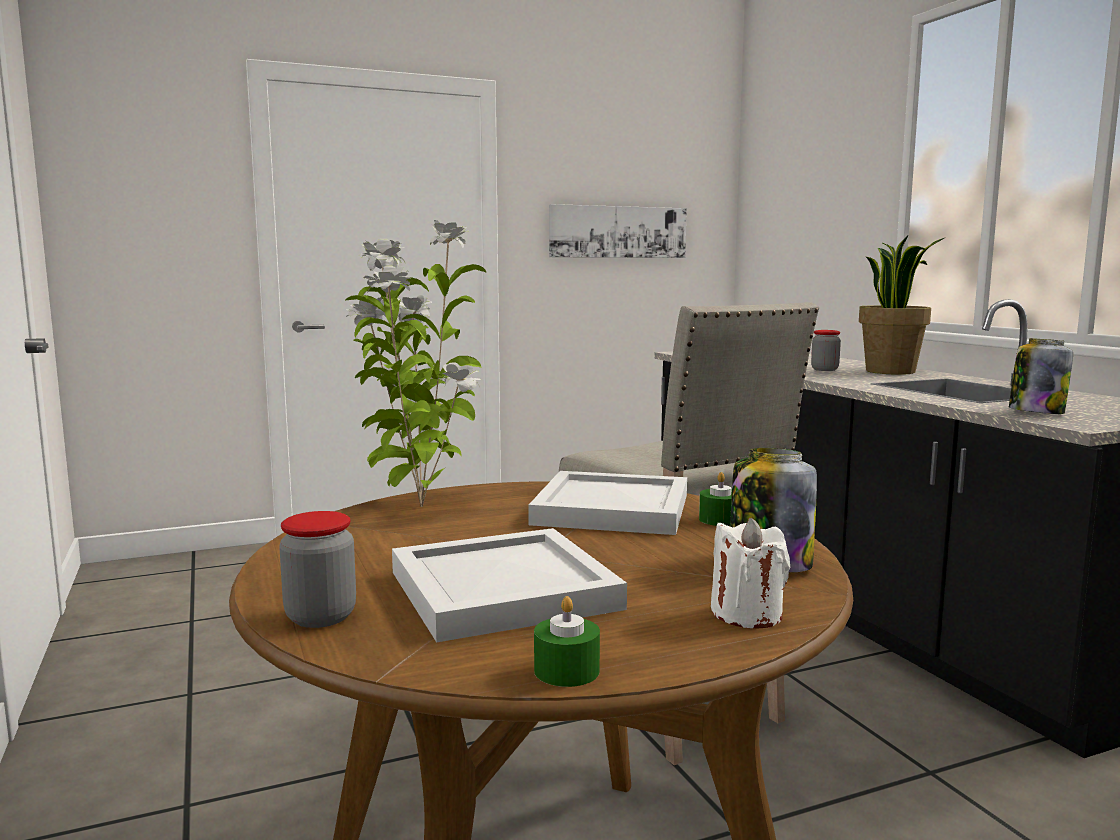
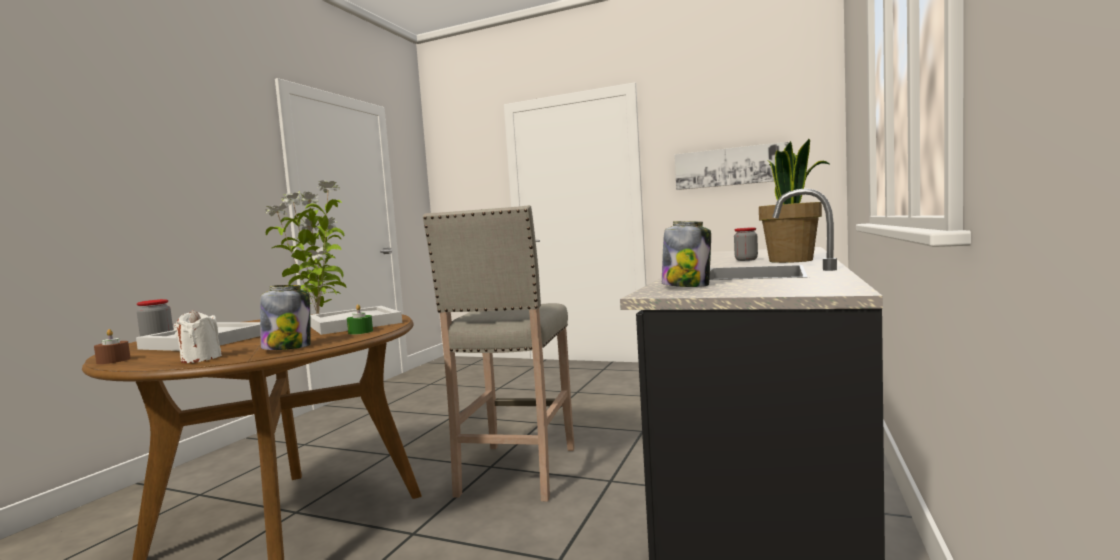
camera: 45 degrees right, 5 degrees down
(566, 670) = (113, 360): green candle -> brown candle

